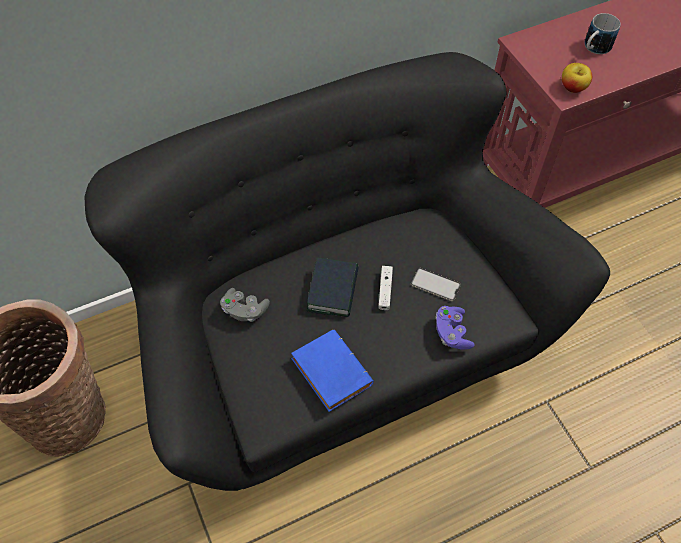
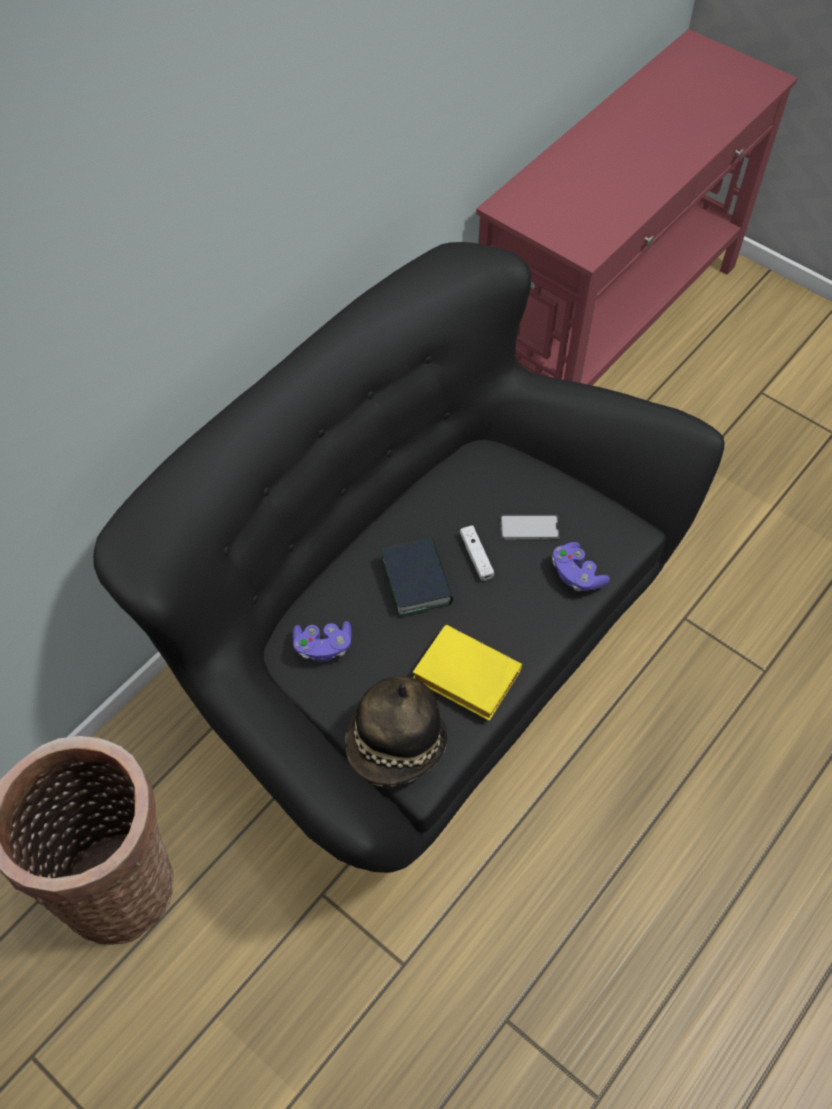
camera: 25 degrees left, 0 degrees up
(245, 310) = (323, 647): grey game controller -> purple game controller
(256, 401) = (396, 745): none -> hat
(328, 372) = (462, 677): blue book -> yellow book
(573, 87) = (590, 240): apple -> none
(594, 48) = (589, 187): mug -> none

